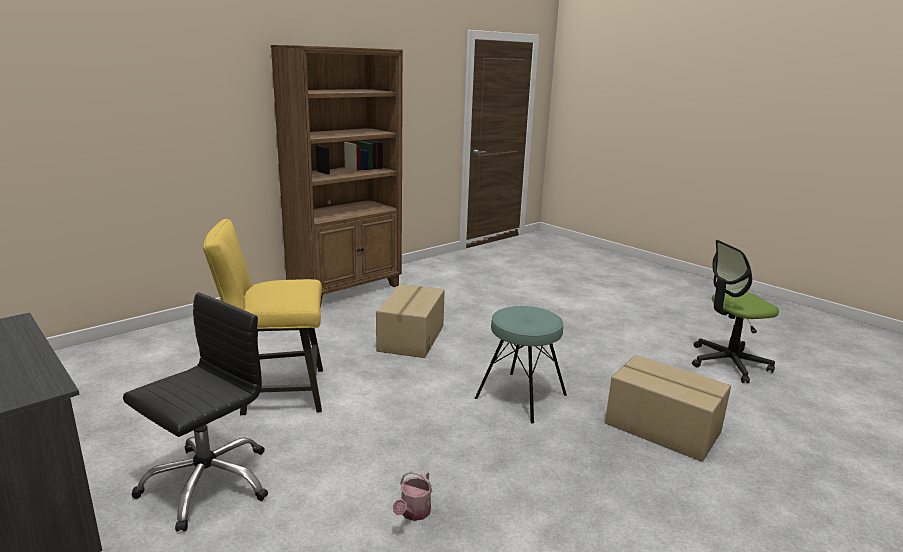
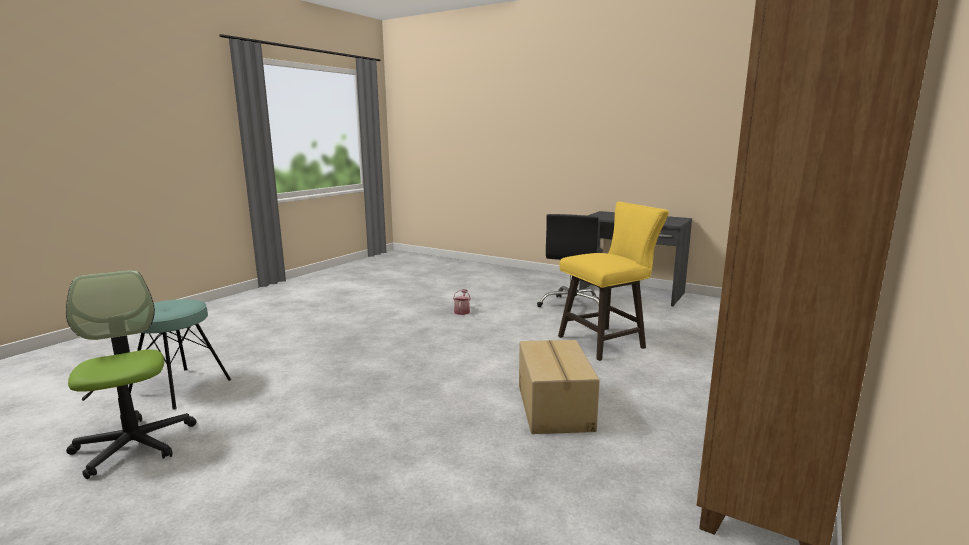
camera: 165 degrees right, 5 degrees down
(521, 396) = (411, 367): turquoise stool -> turquoise stool (180, 388)
(662, 428) = (294, 362): cardboard box -> none
(728, 363) = (134, 445): office chair -> office chair turned 90 degrees counterclockwise

